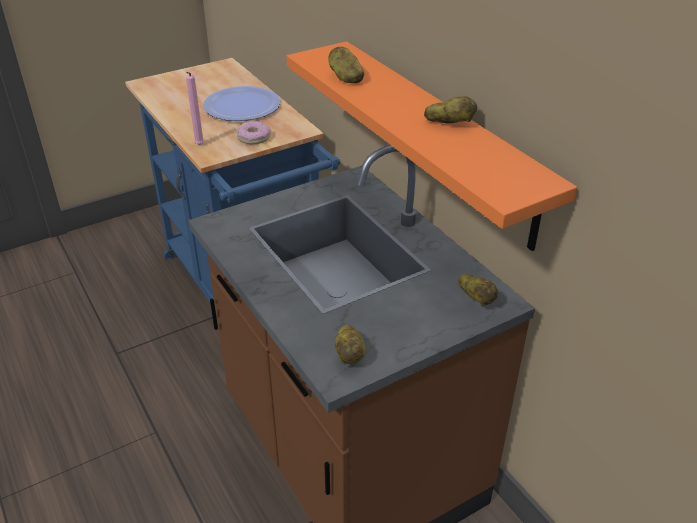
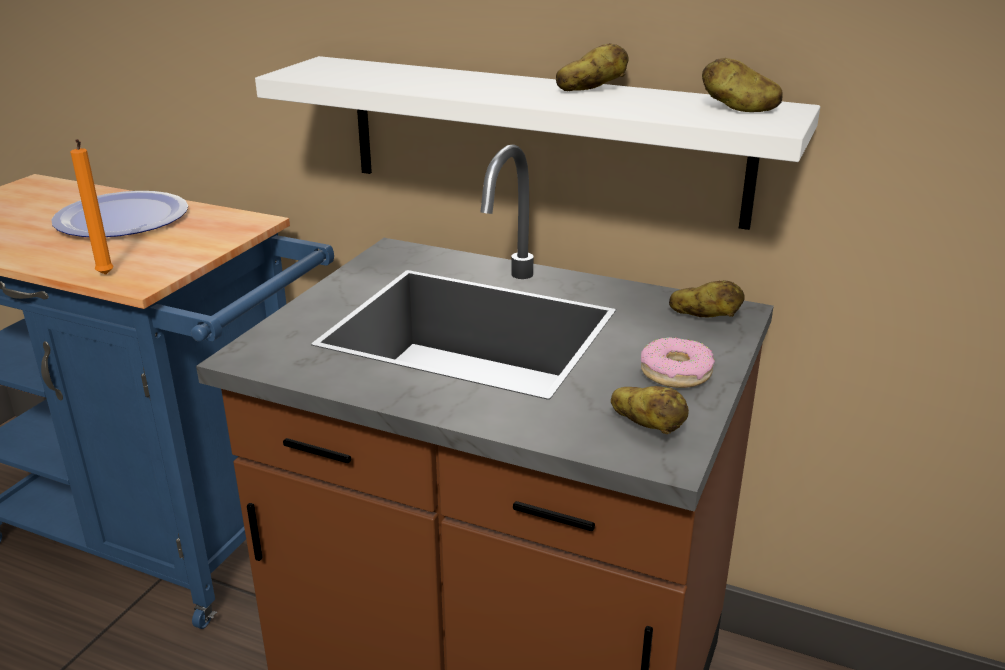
camera: 35 degrees left, 10 degrees down
(199, 146) = (105, 275): pink candle -> orange candle
(254, 137) = (188, 246): donut -> donut (675, 373)
(345, 78) = (383, 80): potato -> potato (738, 109)
(439, 140) = (542, 139): orange shelf -> white shelf

